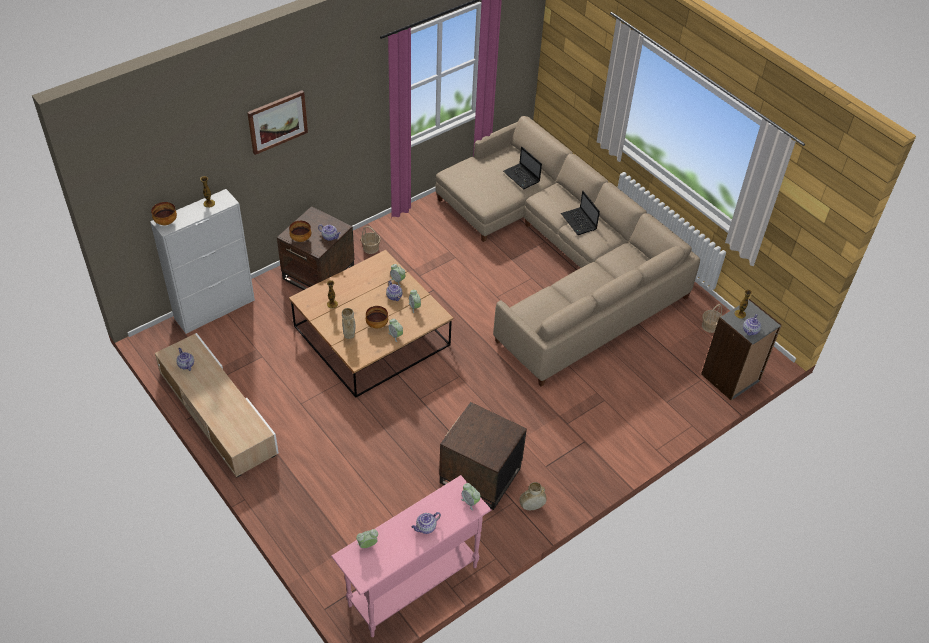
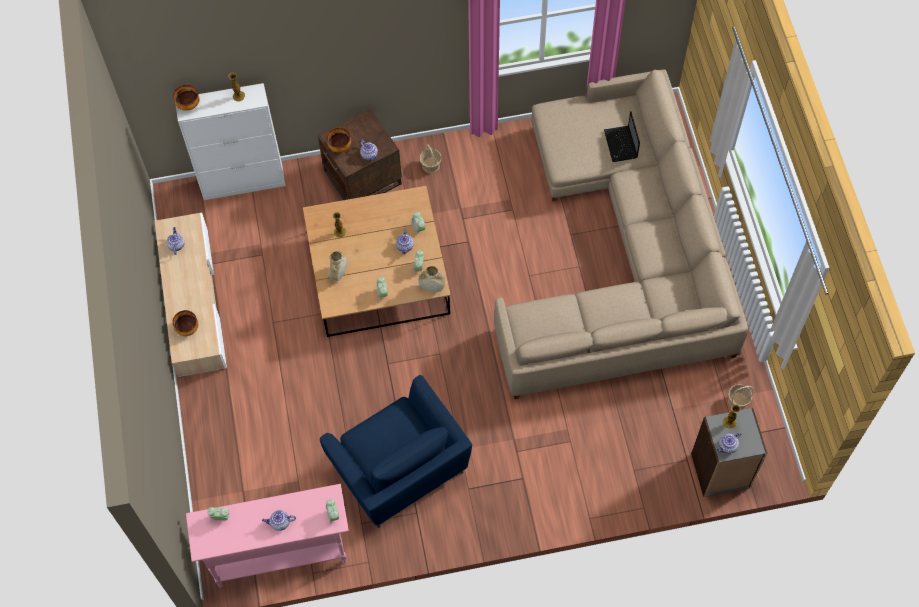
camera: 30 degrees right, 15 degrees up
(277, 121) = (328, 33): picture -> none
(377, 325) = (371, 273): bowl -> bowl (187, 329)
(480, 475) = (400, 471): brown side table -> blue armchair
(531, 506) = (431, 524): beige vase -> beige vase (432, 287)
(579, 222) = (650, 227): laptop -> none

